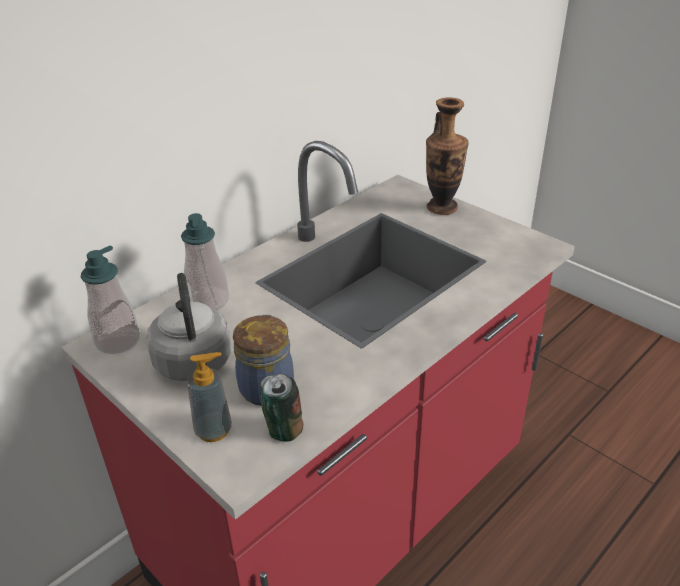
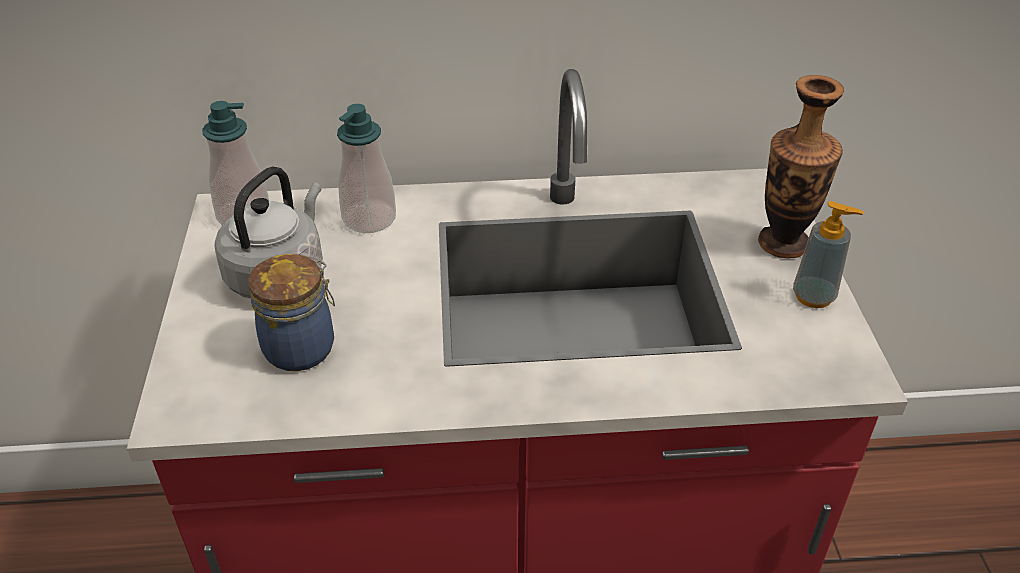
camera: 40 degrees right, 5 degrees up
(213, 430) = (205, 360): soap dispenser -> soap dispenser (813, 296)
(283, 430) = (257, 403): can -> none

